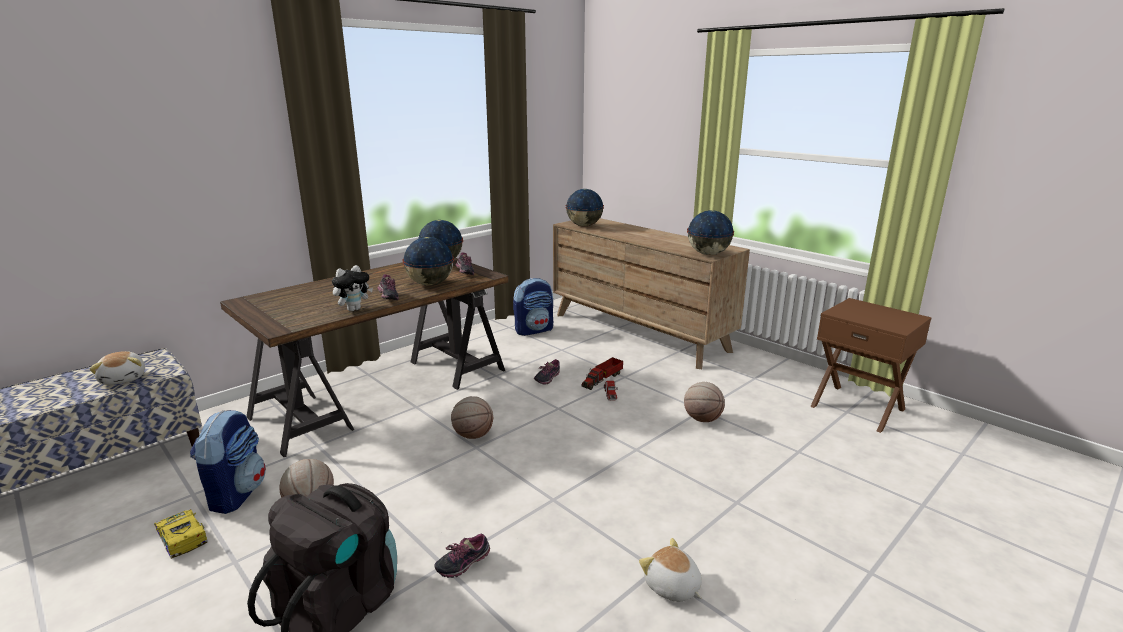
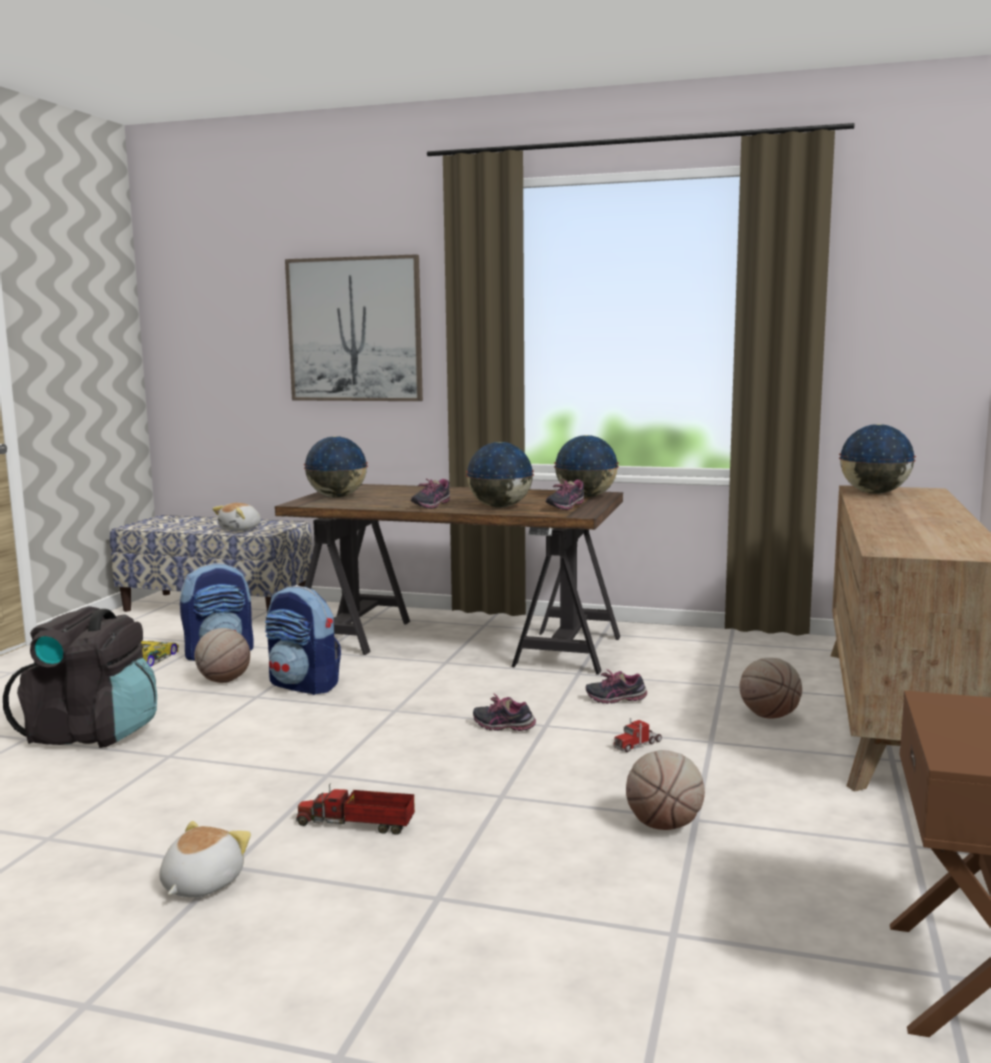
camera: 60 degrees right, 10 degrees down
(183, 153) = (355, 329): none -> picture
(354, 309) = (380, 506): plush toy -> none
(463, 564) = (176, 763): shoe -> shoe (504, 727)
(473, 435) = (419, 702): basketball -> basketball (769, 716)
(534, 330) = (751, 656): backpack -> backpack (304, 685)
(603, 379) = (676, 730): toy truck -> toy truck (358, 825)
(708, 254) = (899, 549): globe -> globe (337, 497)

